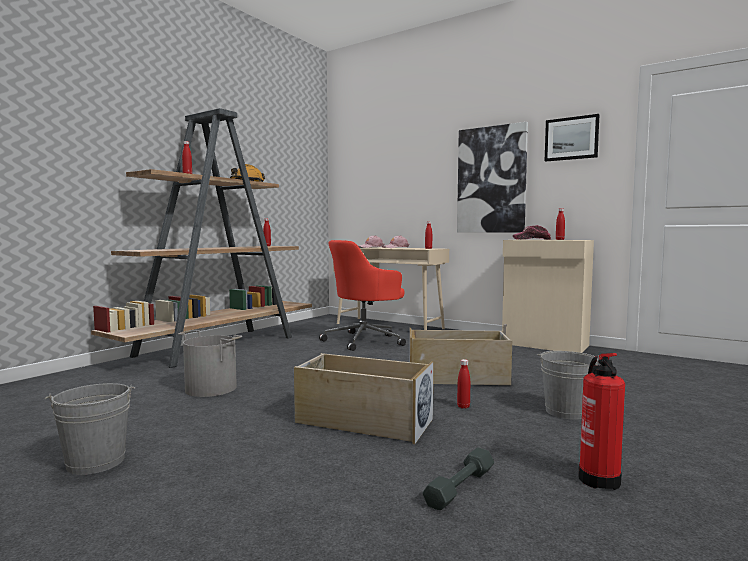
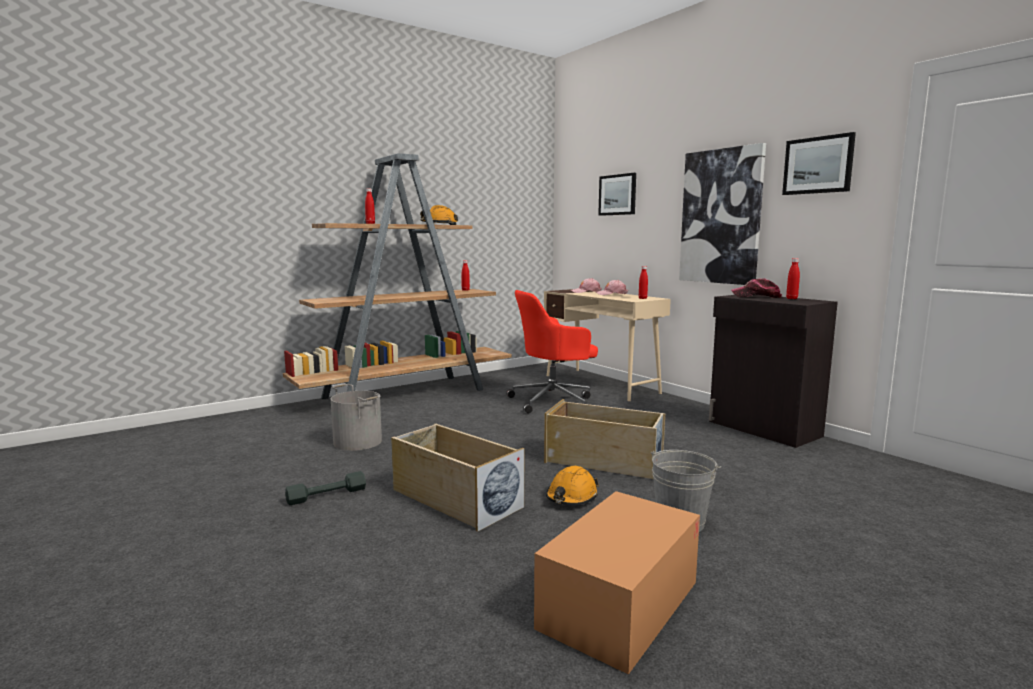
camera: 20 degrees right, 5 degrees up
(95, 462) = (215, 501): grey bucket -> none
(394, 165) = (617, 195): none -> picture
(460, 487) = (472, 584): grey dumbbell -> grey dumbbell (327, 495)
(463, 406) = (571, 497): red bottle -> orange hard hat
(545, 345) = (763, 429): beige cabinet -> black cabinet
(598, 478) = (620, 604): fire extinguisher -> cardboard box

